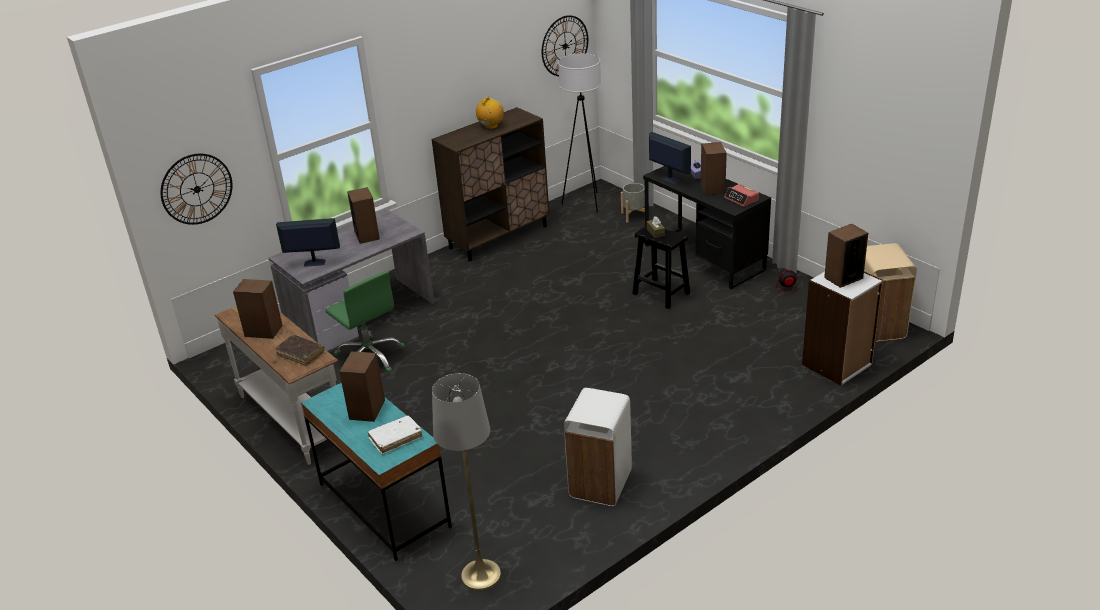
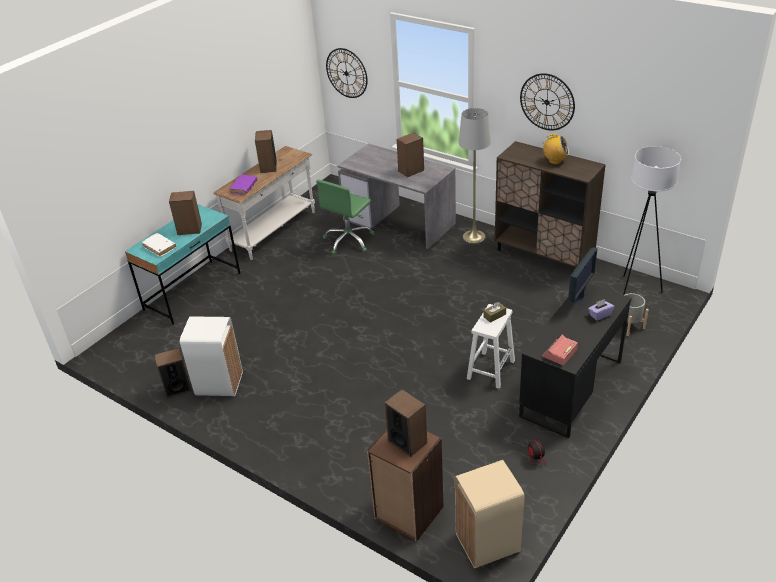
camera: 75 degrees right, 5 degrees up
(301, 354) = (244, 187): brown book -> purple book
(314, 263) = (365, 161): monitor -> none
(481, 575) = (129, 348): grey floor lamp -> grey floor lamp (474, 237)
(565, 46) = (679, 140): wall clock -> wall clock (547, 102)
(660, 293) = (491, 369): black stool -> white stool
(712, 188) = (574, 330): speaker -> speaker (177, 388)
(837, 365) = (408, 513): white bookcase -> brown bookcase

